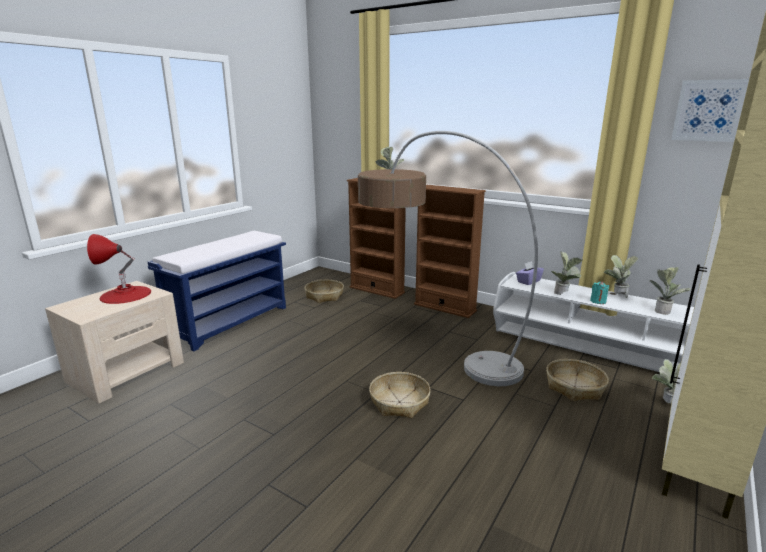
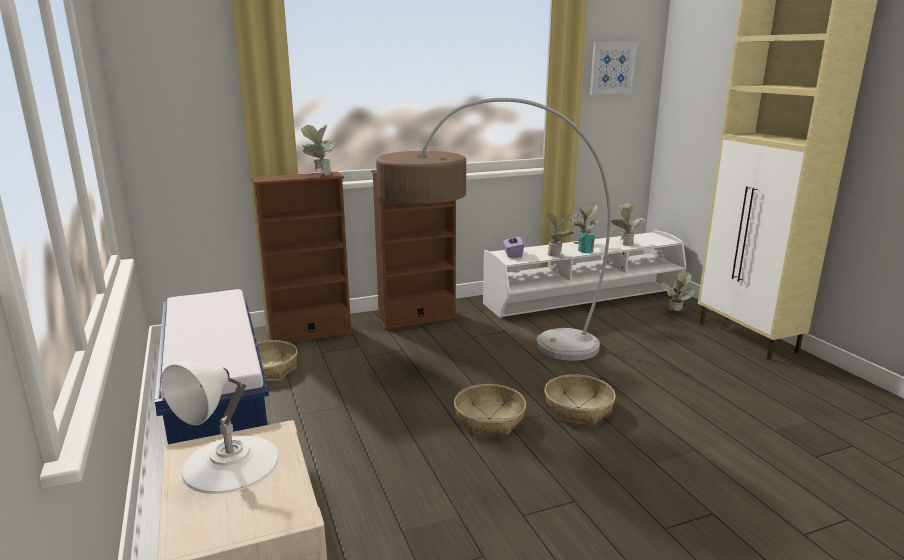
camera: 55 degrees left, 0 degrees up
(125, 294) = (231, 463): red table lamp -> white table lamp
(574, 387) = (625, 329): basket -> basket (489, 419)

